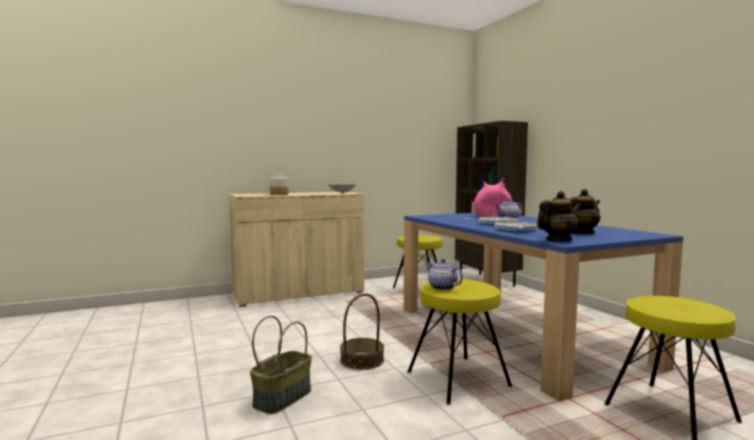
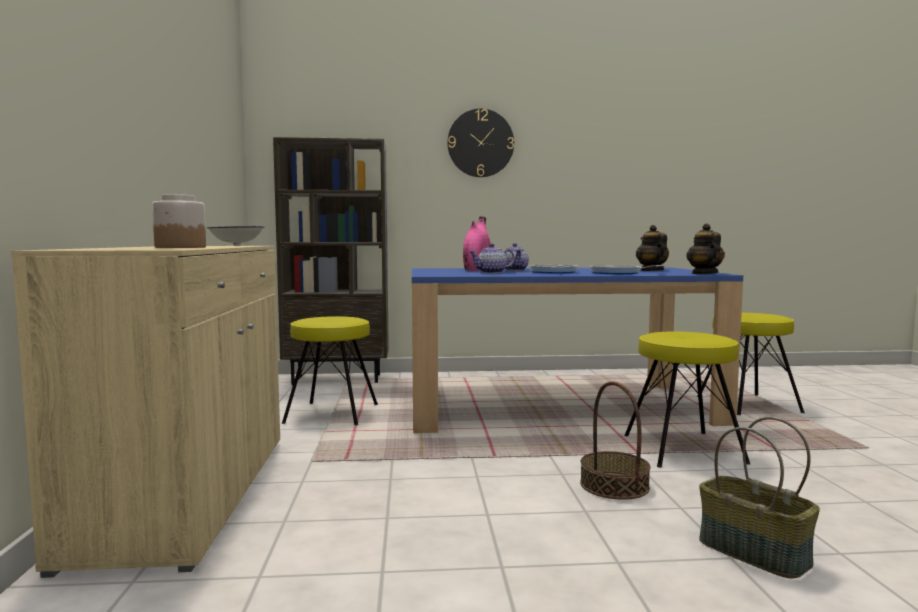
camera: 70 degrees left, 0 degrees up
(442, 287) = (697, 340): teapot -> teapot (491, 272)
(590, 110) = (480, 143): none -> wall clock

